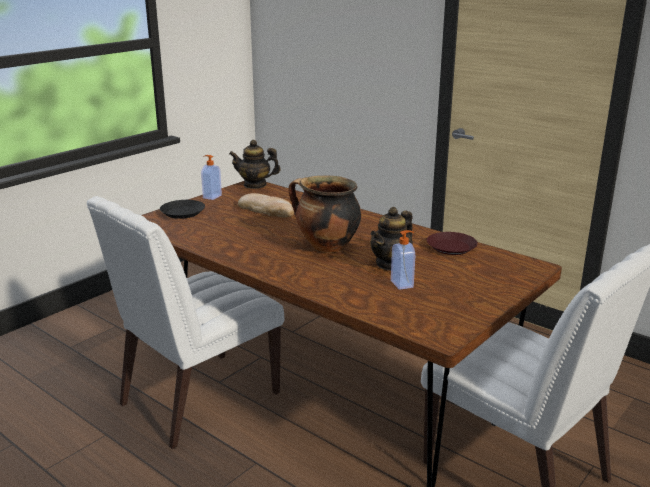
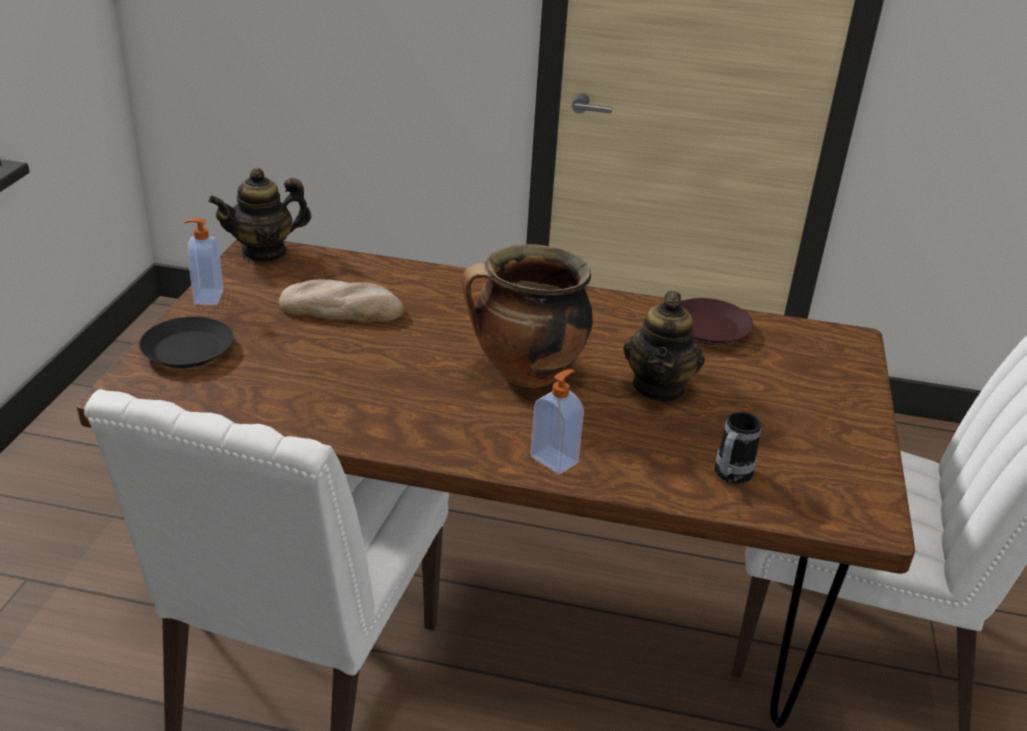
camera: 30 degrees left, 10 degrees up
(384, 304) = (729, 477): none -> mug
(402, 284) = (715, 425): soap dispenser -> soap dispenser (555, 459)

